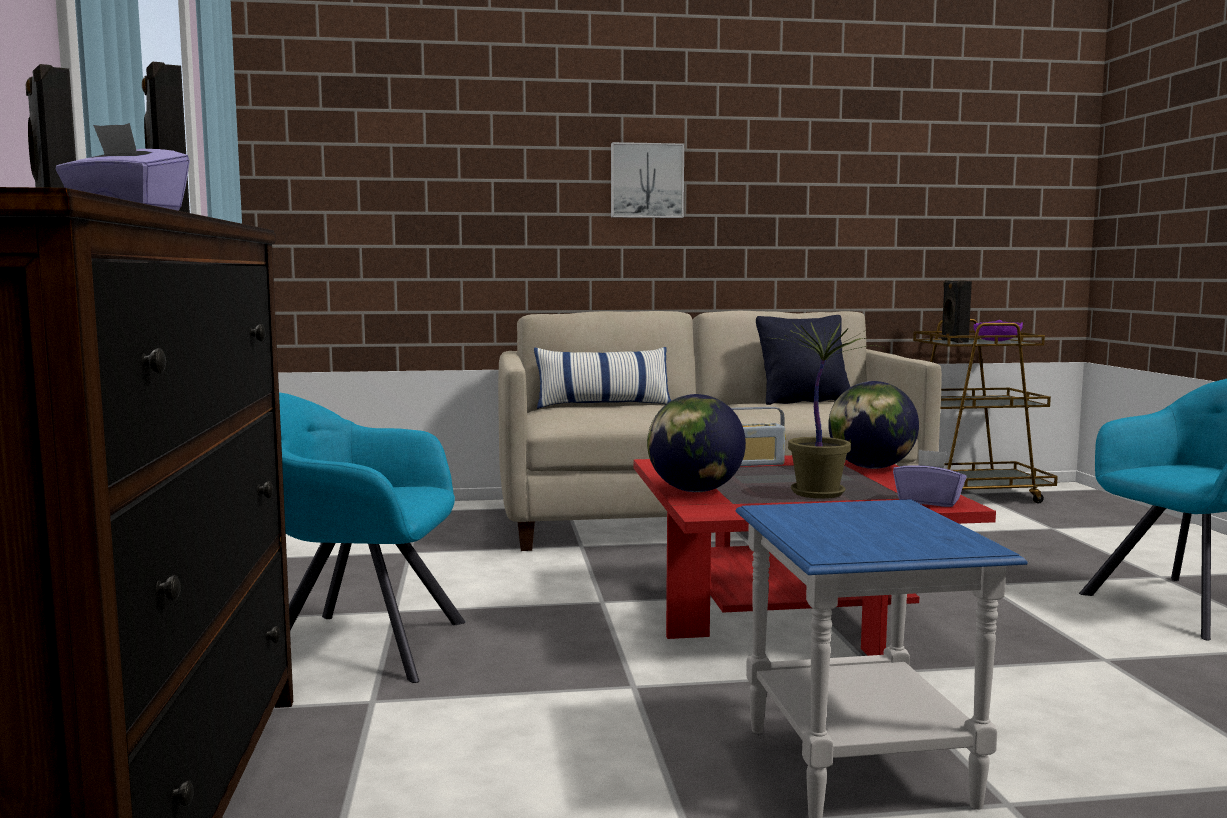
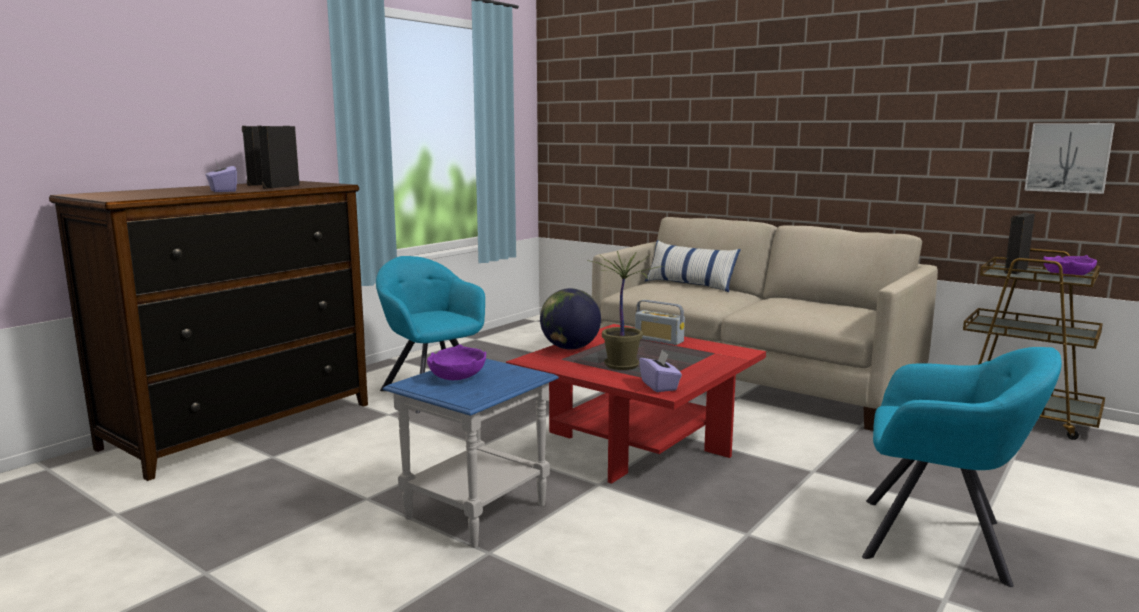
camera: 45 degrees right, 5 degrees up
(646, 181) = (769, 121): picture -> picture (1068, 157)
(804, 401) = (831, 304): black pillow -> none
(842, 530) = (456, 377): none -> purple bowl
(871, 467) = (719, 359): globe -> none

